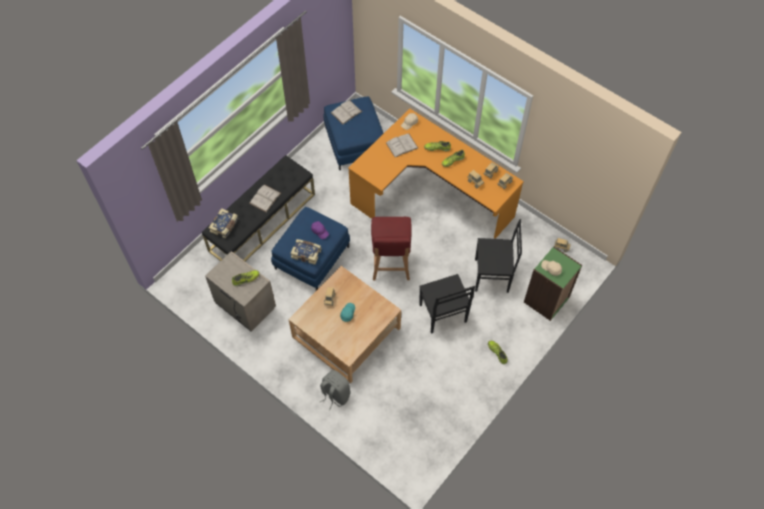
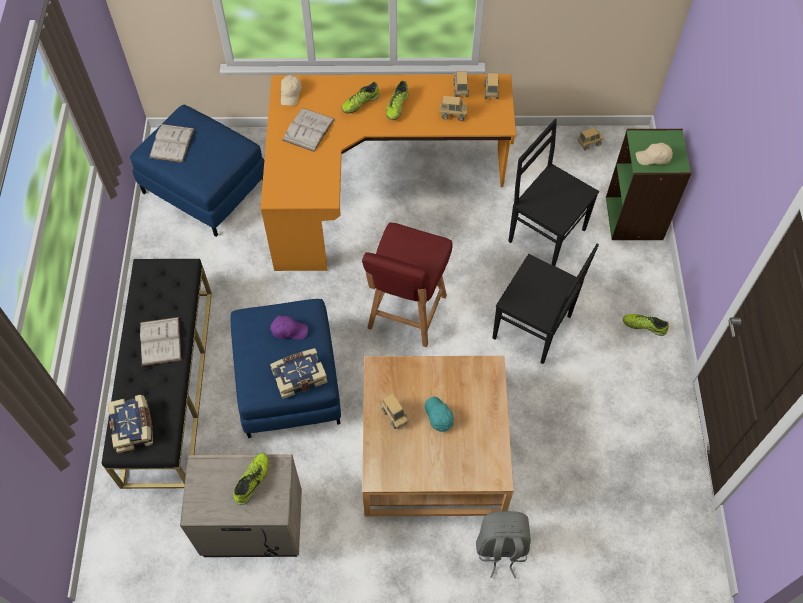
camera: 40 degrees left, 0 degrees up
(390, 265) = (406, 313): red chair -> red chair turned 60 degrees clockwise
(493, 275) = (545, 234): black chair -> black chair turned 105 degrees counterclockwise

